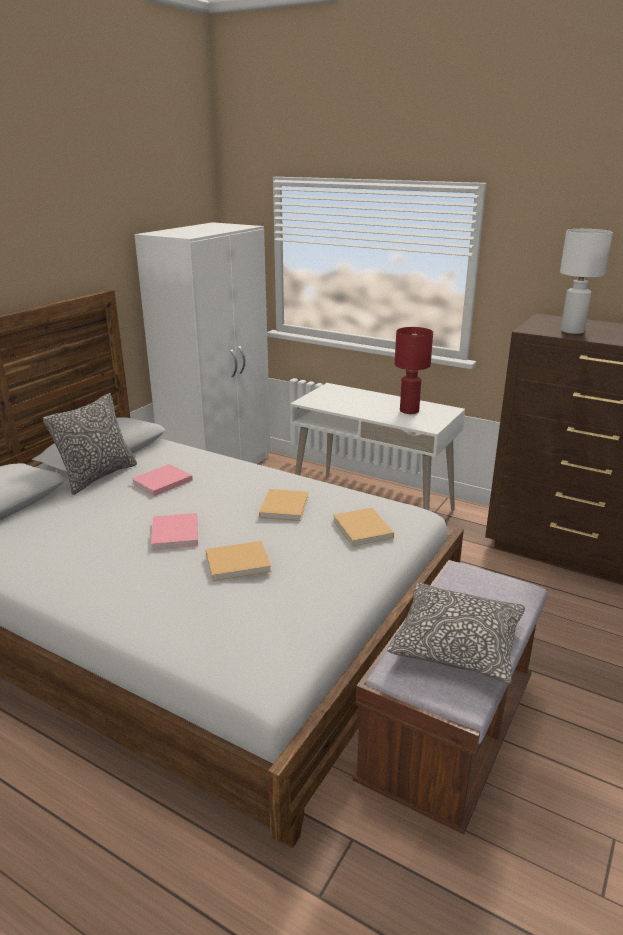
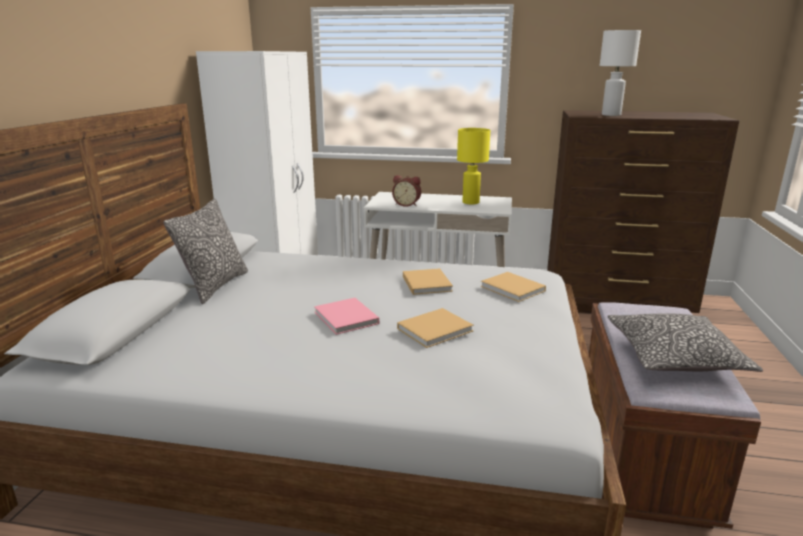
camera: 20 degrees left, 5 degrees down
(161, 482) = (287, 282): pink book -> none
(337, 405) = (407, 204): none -> alarm clock
(409, 411) = (470, 202): red table lamp -> yellow table lamp

